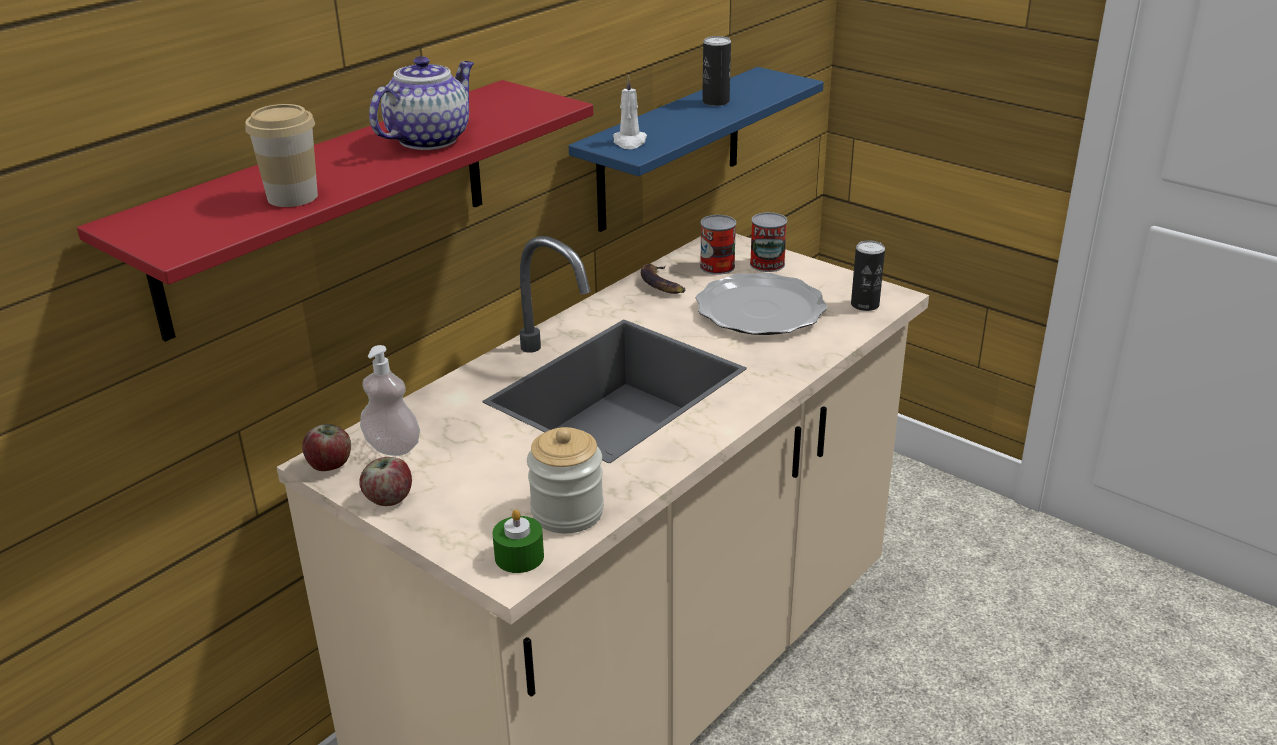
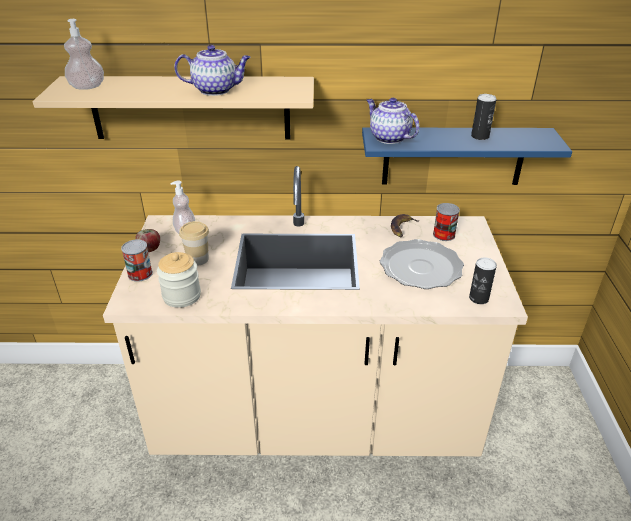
camera: 50 degrees right, 5 degrees up
(201, 215) = (87, 87): none -> soap dispenser
(292, 197) = (122, 92): cup -> cup (198, 259)
(328, 205) = (190, 108): red shelf -> beige shelf
(330, 465) = (159, 225): apple -> none
(519, 556) = (139, 299): green candle -> none
(629, 142) = (388, 138): white candle -> teapot
(767, 264) = (471, 248): can -> can (140, 274)

